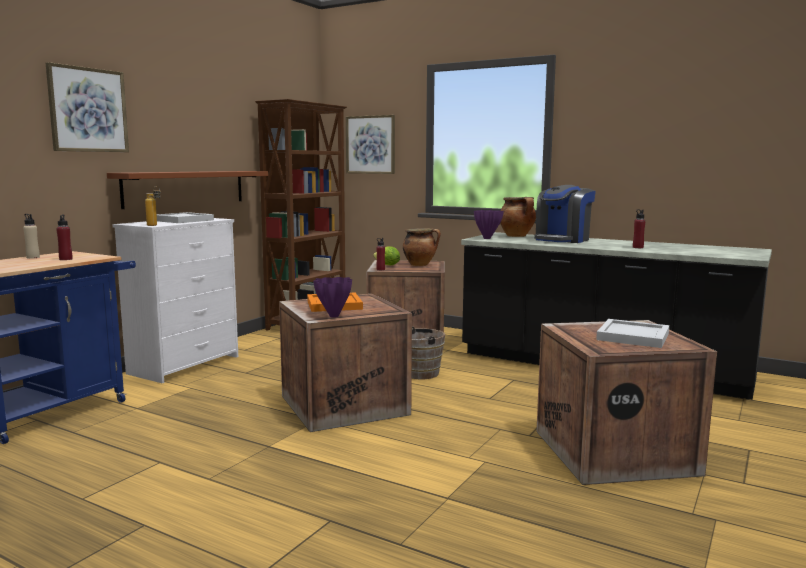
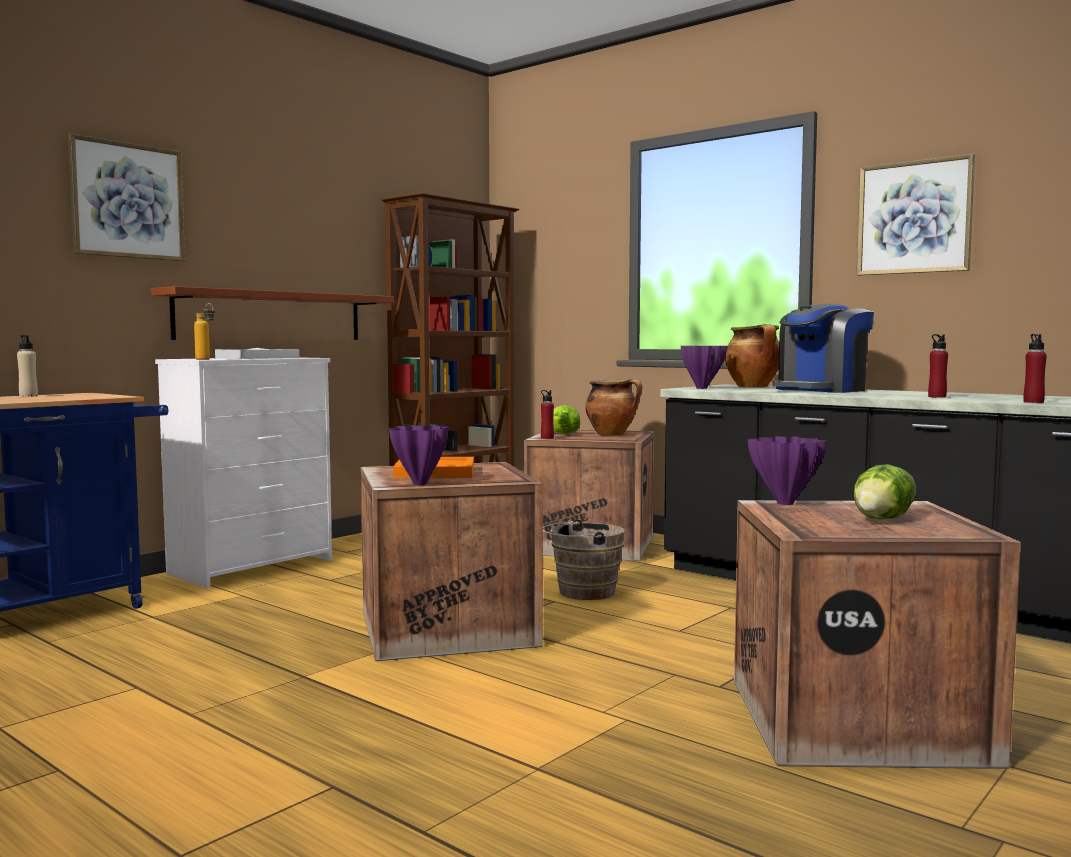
camera: 10 degrees right, 5 degrees down
(66, 259) = (66, 397): red bottle -> red bottle (1033, 402)
(370, 144) = (553, 263): picture -> picture (914, 217)
(572, 325) = (787, 503): none -> purple vase
(634, 336) = (883, 519): white tray -> lettuce

